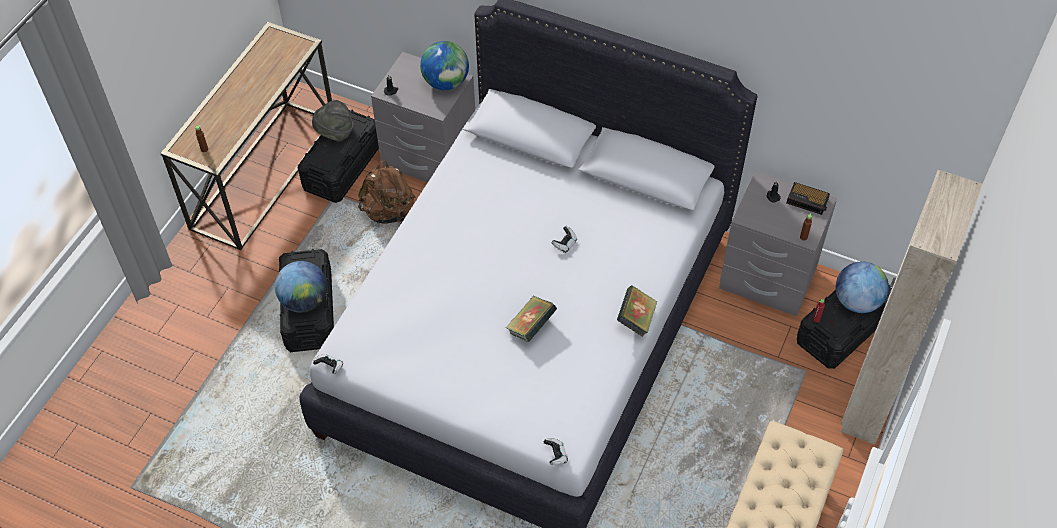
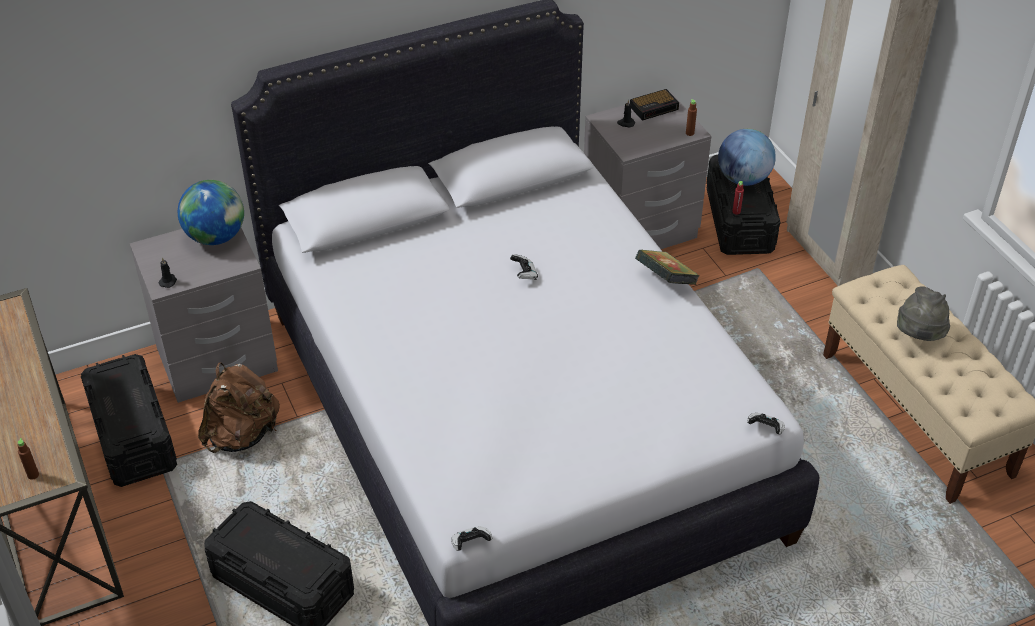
camera: 50 degrees left, 10 degrees down
(304, 301) = (294, 559): globe -> none
(335, 133) = (107, 395): grey hat -> grey hat (918, 336)
(531, 327) = (595, 356): book -> none

